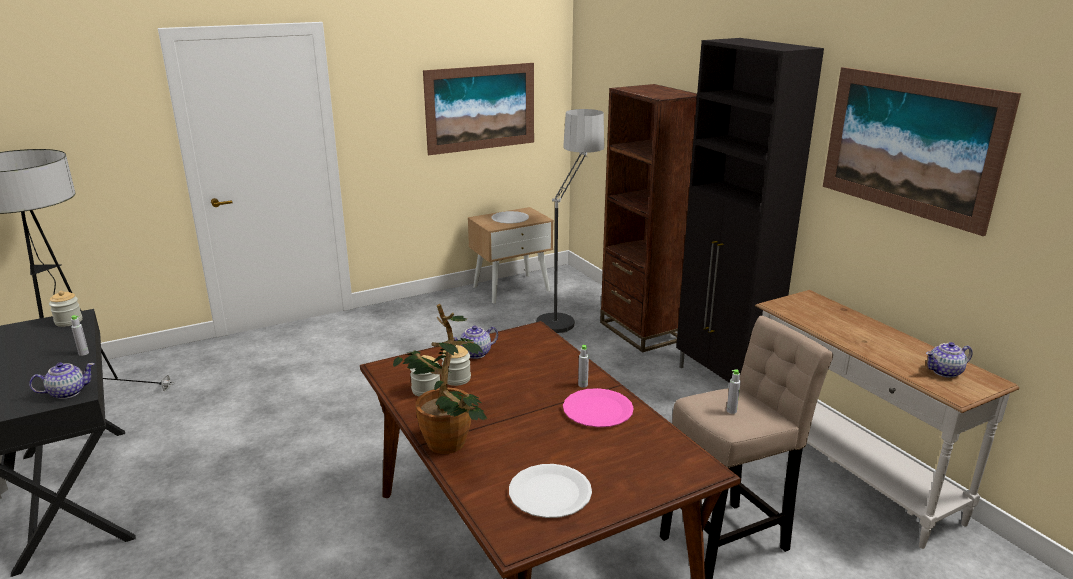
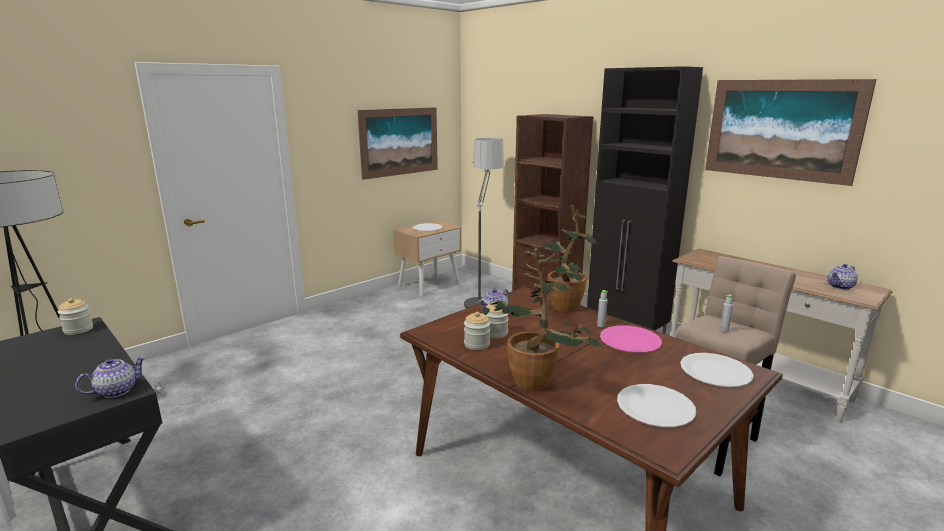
camera: 15 degrees left, 5 degrees down
(83, 353) = (113, 354): grey bottle -> none
(558, 358) = (564, 309): none -> potted plant
(659, 463) = (715, 372): none -> white plate

